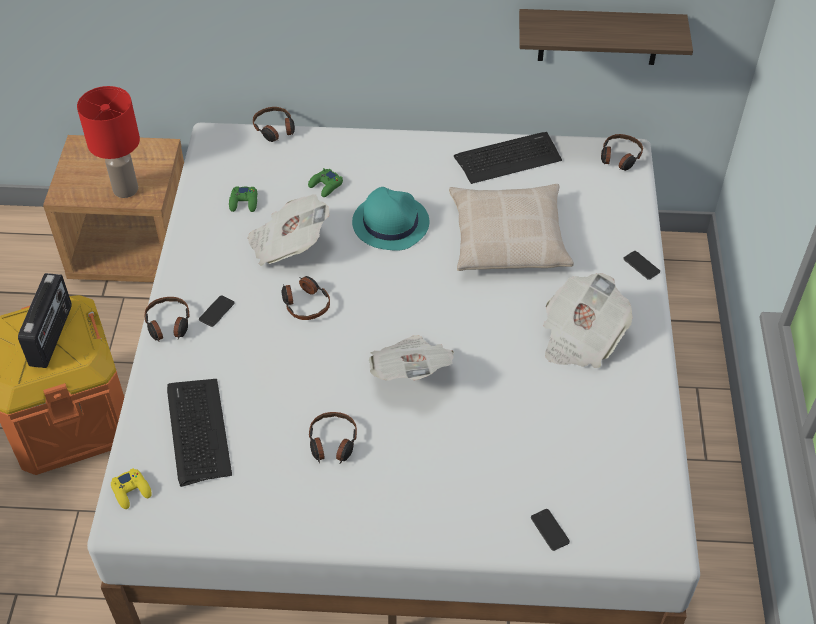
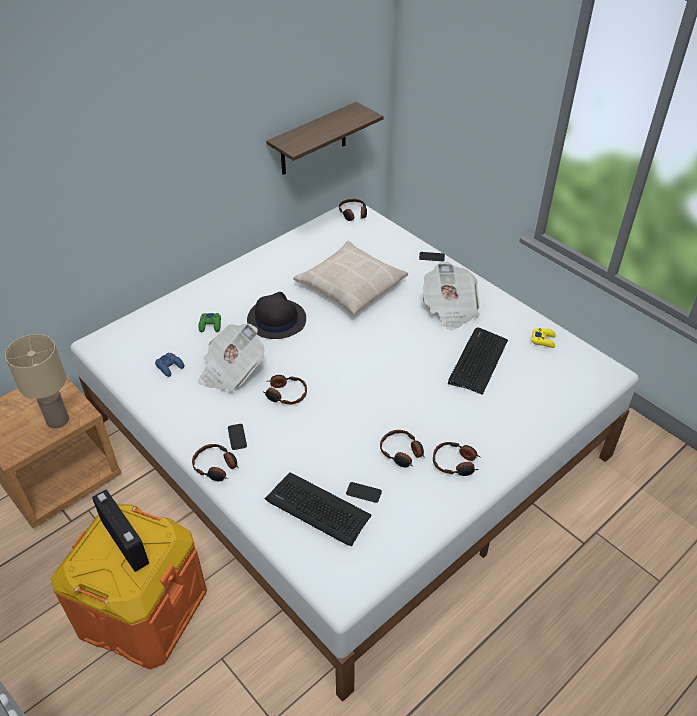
camera: 45 degrees left, 5 degrees down
(124, 189) = (57, 420): red table lamp -> beige table lamp
(132, 491) = (324, 575): yellow game controller -> yellow game controller (543, 340)
(244, 202) = (170, 366): green game controller -> blue game controller
(275, 129) = (134, 315): headphones -> headphones (455, 463)
(390, 222) = (276, 319): turquoise hat -> black hat
(410, 372) = (392, 386): newspaper -> none
(508, 158) = (297, 248): keyboard -> keyboard (477, 361)
(549, 530) = (558, 406): phone -> phone (363, 492)

